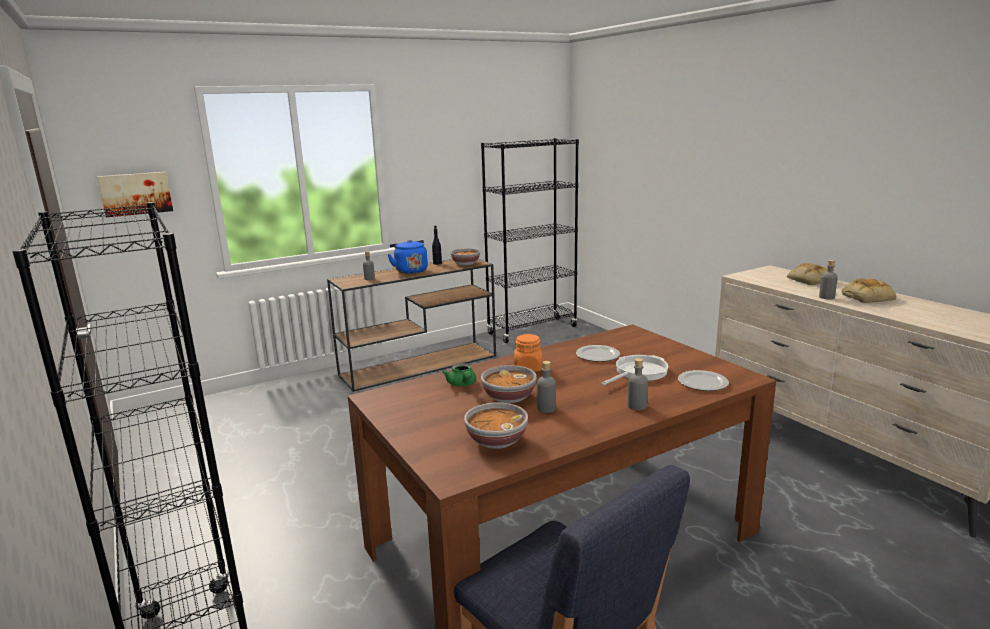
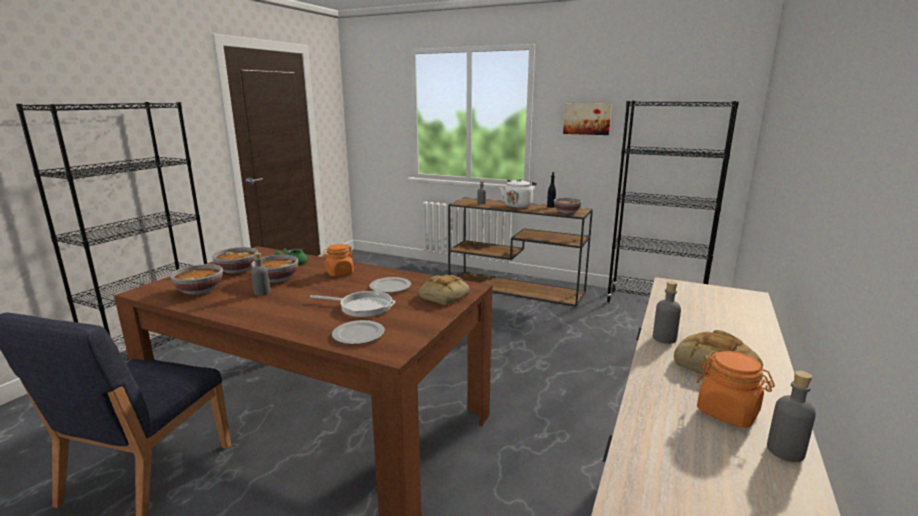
camera: 55 degrees right, 0 degrees up
(136, 193) = (375, 118): picture -> picture (587, 119)
(410, 271) = (518, 206): blue kettle -> white kettle
(444, 415) = (237, 270): none -> bowl
(637, 406) = (284, 318): grey bottle -> grey bottle (785, 451)
(809, 280) = (737, 321): bread -> bread (444, 295)
(918, 308) = (728, 412): none -> orange jar

